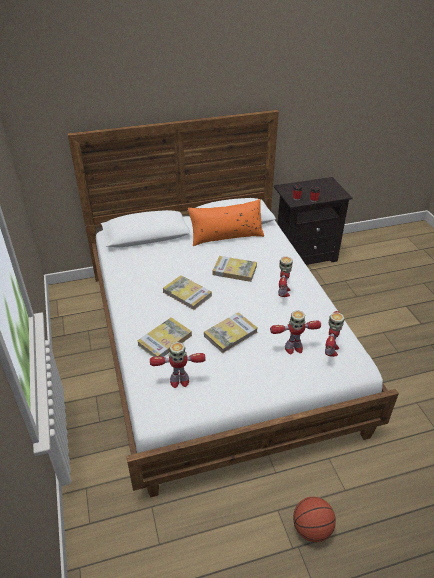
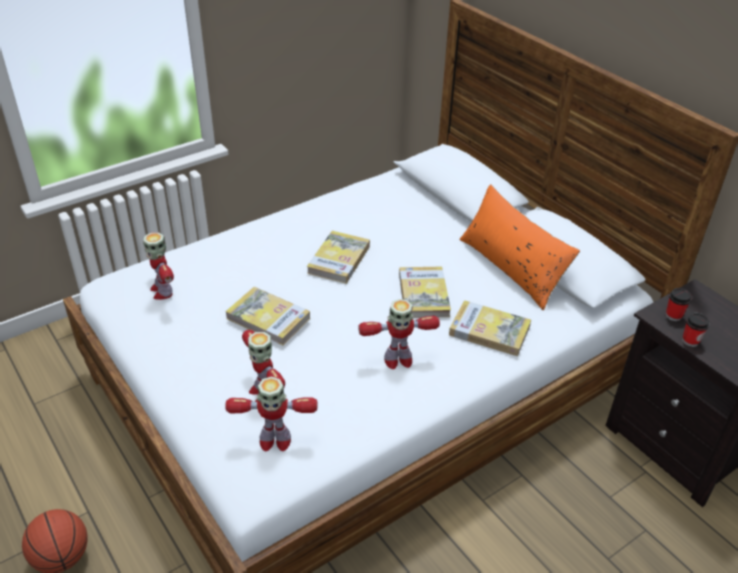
camera: 70 degrees right, 0 degrees up
(165, 340) = (233, 261): book -> book (489, 331)

